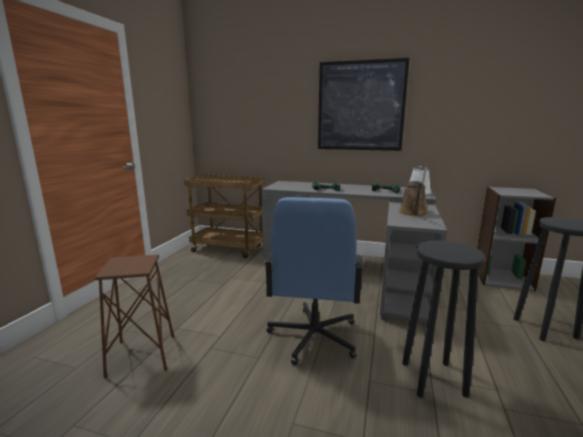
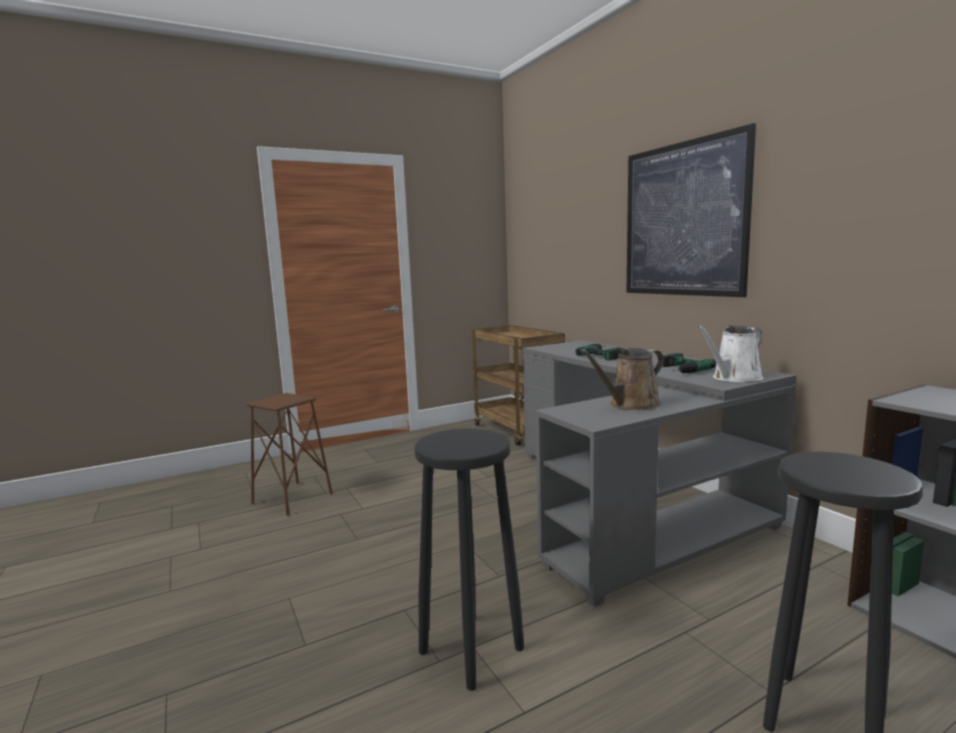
camera: 45 degrees right, 5 degrees down
(313, 337) = (433, 546): blue office chair -> none

